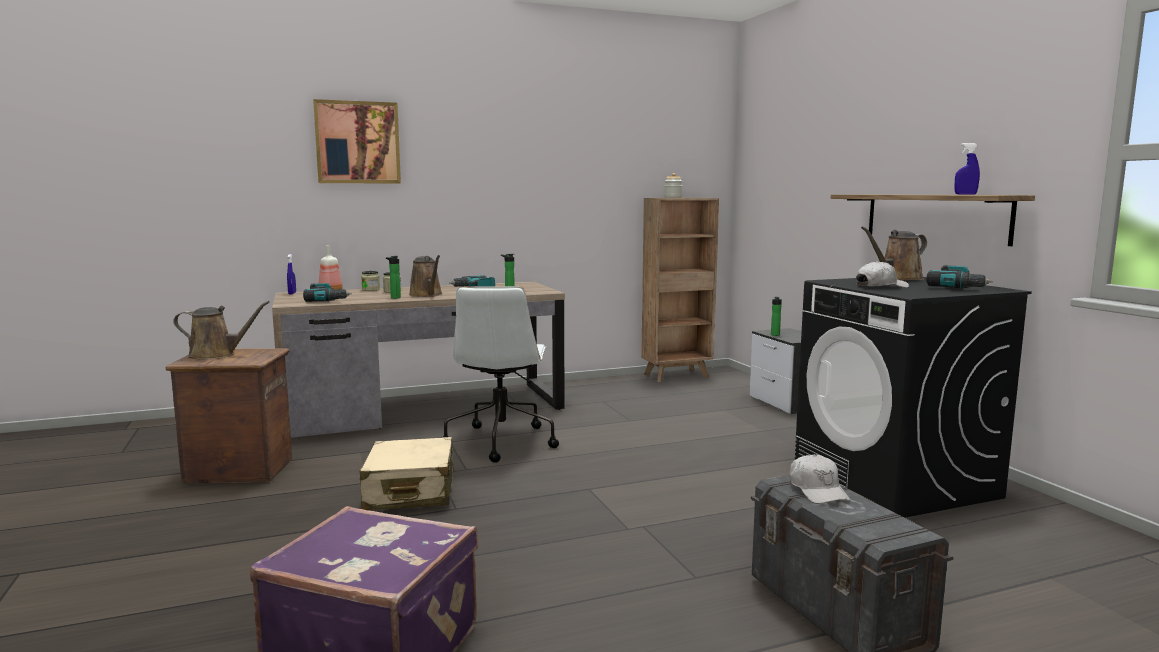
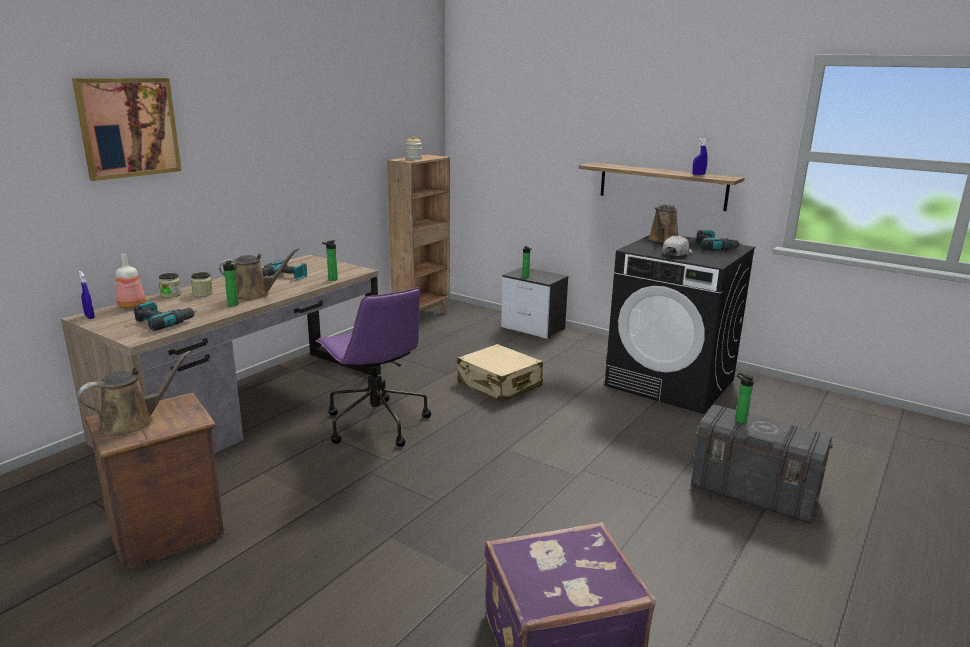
camera: 35 degrees left, 10 degrees up
(410, 491) = (375, 499): beige suitcase -> beige suitcase (499, 384)
(427, 295) = (255, 294): brown watering can -> brown watering can turned 45 degrees counterclockwise
(501, 441) = (375, 423): white office chair -> purple office chair
(817, 490) = (738, 420): white cap -> bottle

